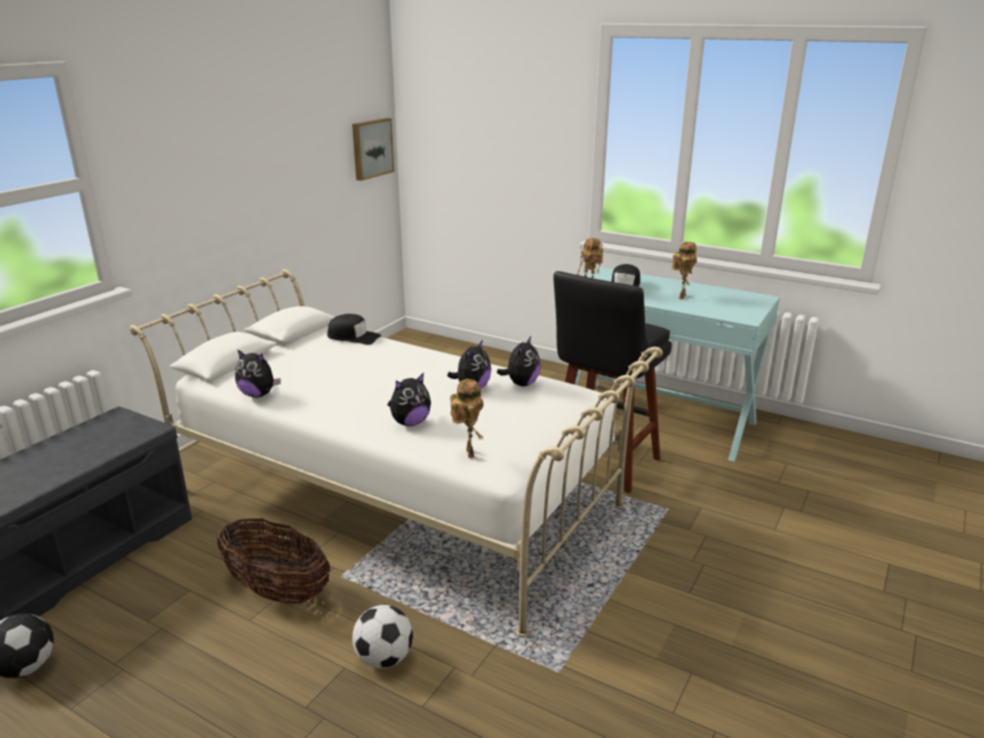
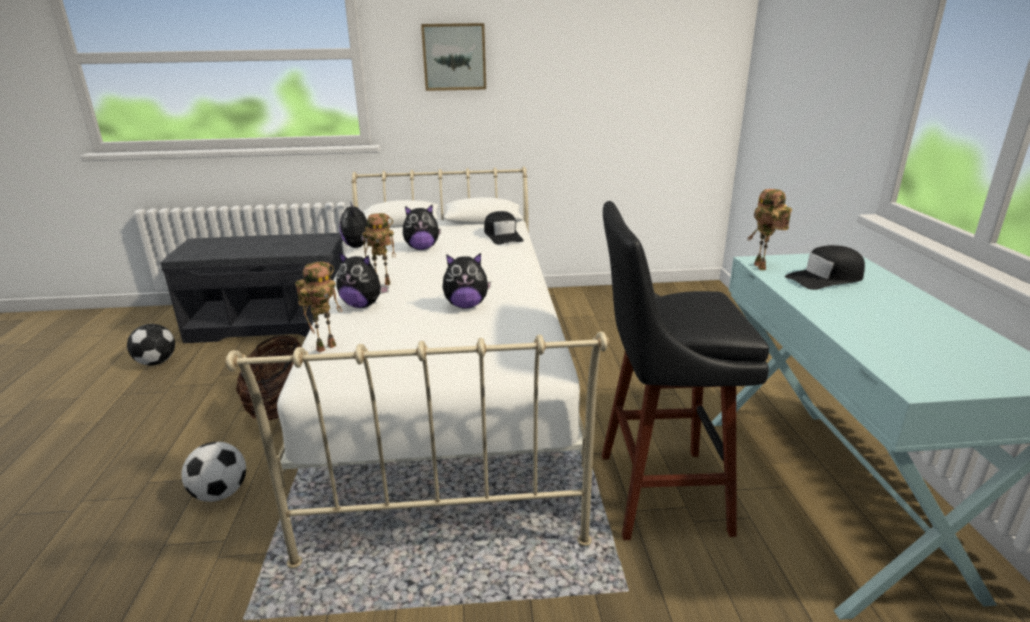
camera: 55 degrees right, 0 degrees up
(371, 148) = (702, 70): picture -> picture (454, 57)
(521, 384) = (510, 323): plush toy -> plush toy (422, 248)
(681, 296) = (880, 317): toy robot -> toy robot (383, 283)

